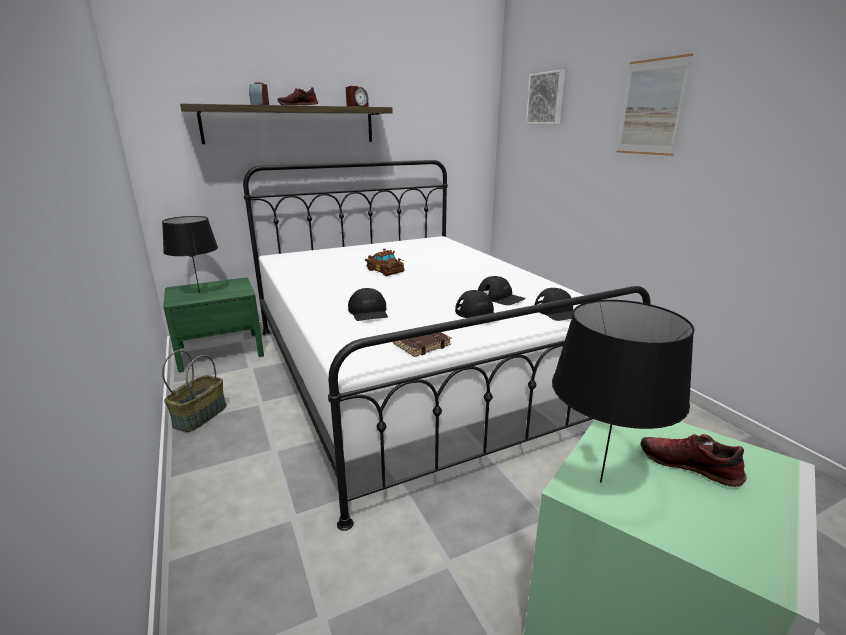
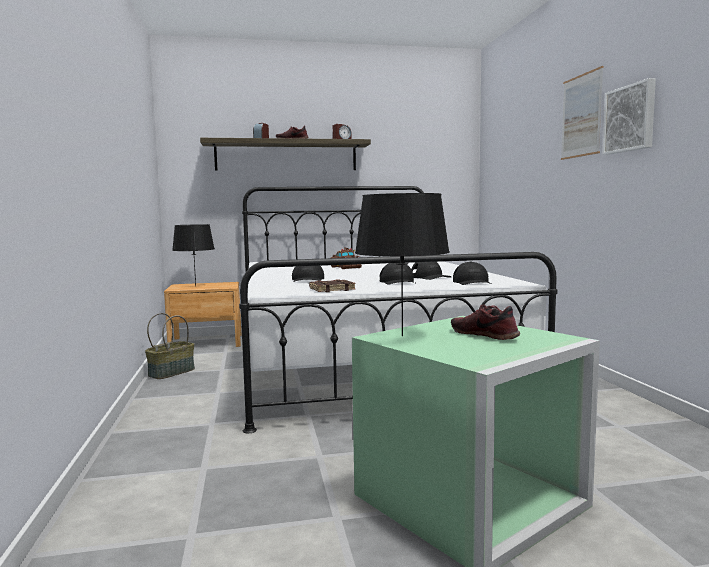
camera: 15 degrees right, 15 degrees down
(220, 351) = (206, 342): green nightstand -> brown nightstand
(546, 98) = (511, 125): picture -> picture (630, 118)

